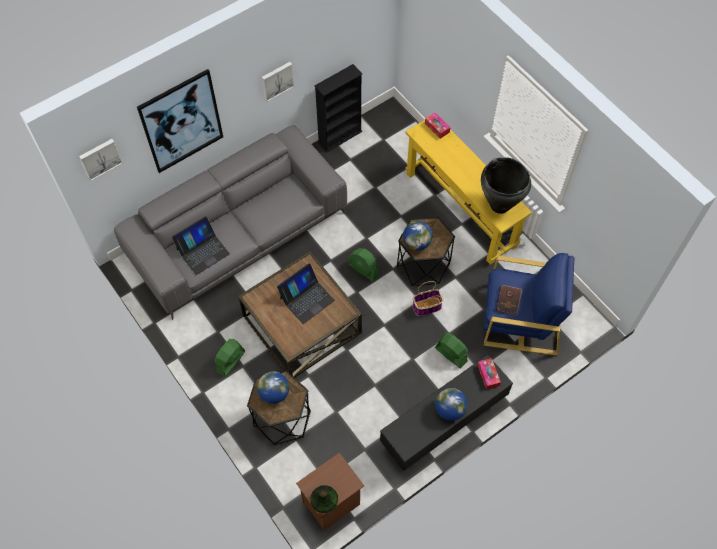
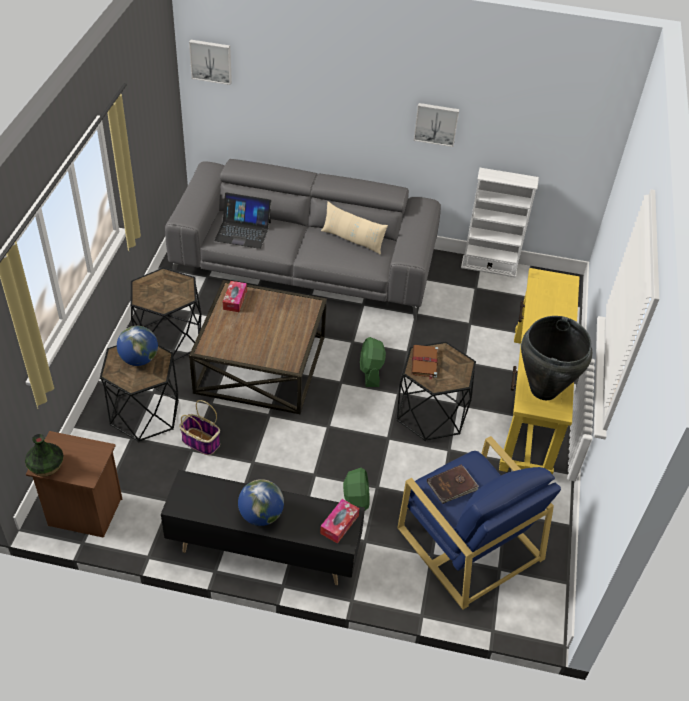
camera: 45 degrees right, 15 degrees down
(181, 121) = (310, 88): picture -> none
(230, 361) = (169, 339): green fan -> black side table
(272, 196) = (352, 240): none -> beige pillow
(306, 299) = (272, 327): laptop -> none
(340, 137) = (489, 266): black bookcase -> white bookcase
(416, 243) = (424, 363): globe -> brown book
(426, 307) = (387, 448): basket -> basket (200, 442)
(437, 128) = (565, 287): tissue box -> tissue box (235, 300)

